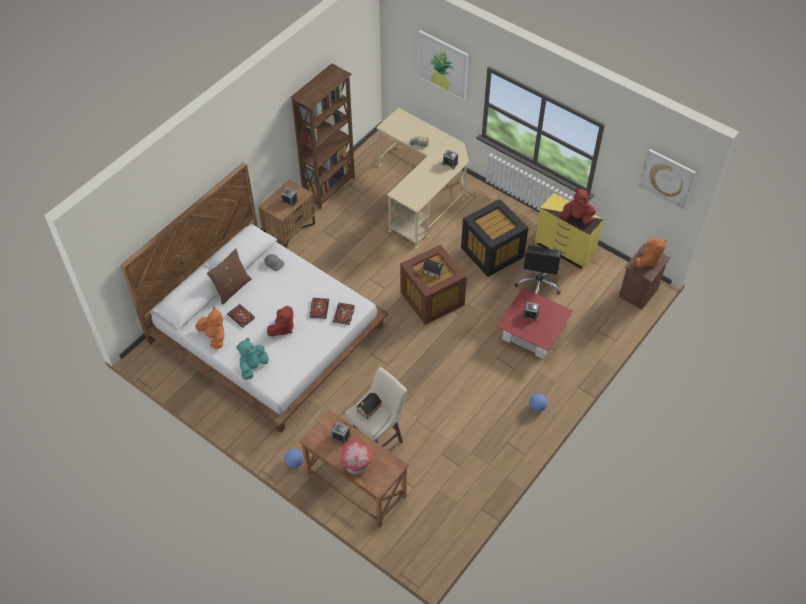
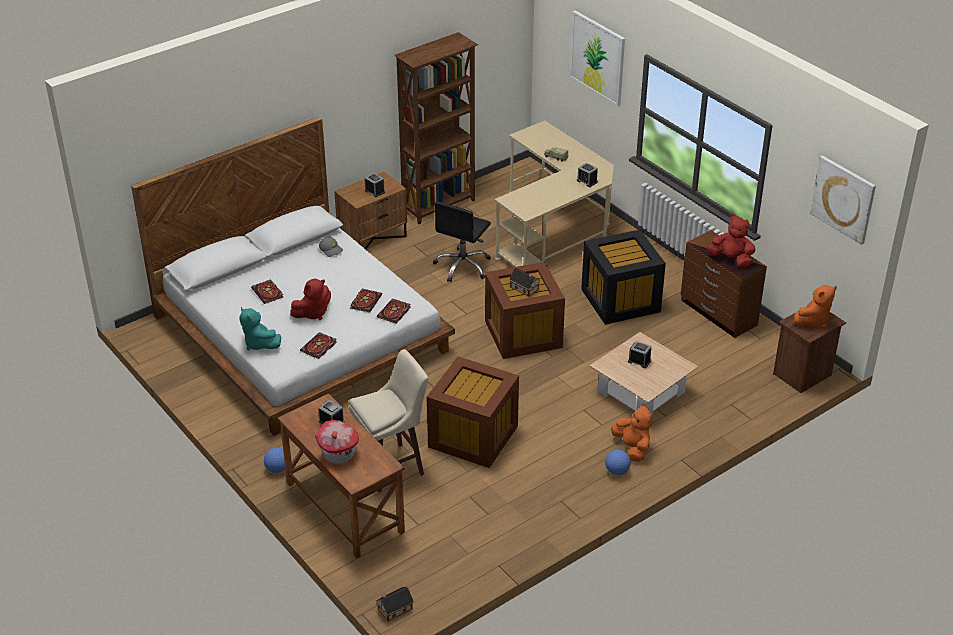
camera: 15 degrees right, 15 degrees down
(214, 337) = (226, 307): orange plush toy -> orange plush toy (632, 448)
(232, 288) = (269, 265): brown pillow -> none
(253, 367) = (259, 344): turquoise plush toy -> turquoise plush toy turned 90 degrees counterclockwise
(299, 360) = (318, 347): none -> book
(368, 409) = (377, 401): toy house -> toy house (393, 609)
(425, 400) = (471, 437): none -> brown storage box
(532, 333) = (641, 392): red coffee table -> beige coffee table
(538, 284) = (669, 343): black office chair -> black office chair (463, 266)
(564, 249) = (718, 313): yellow dresser -> brown dresser

